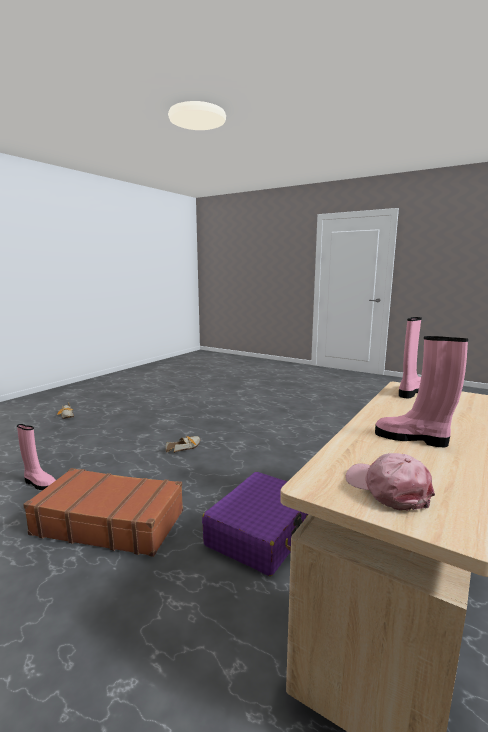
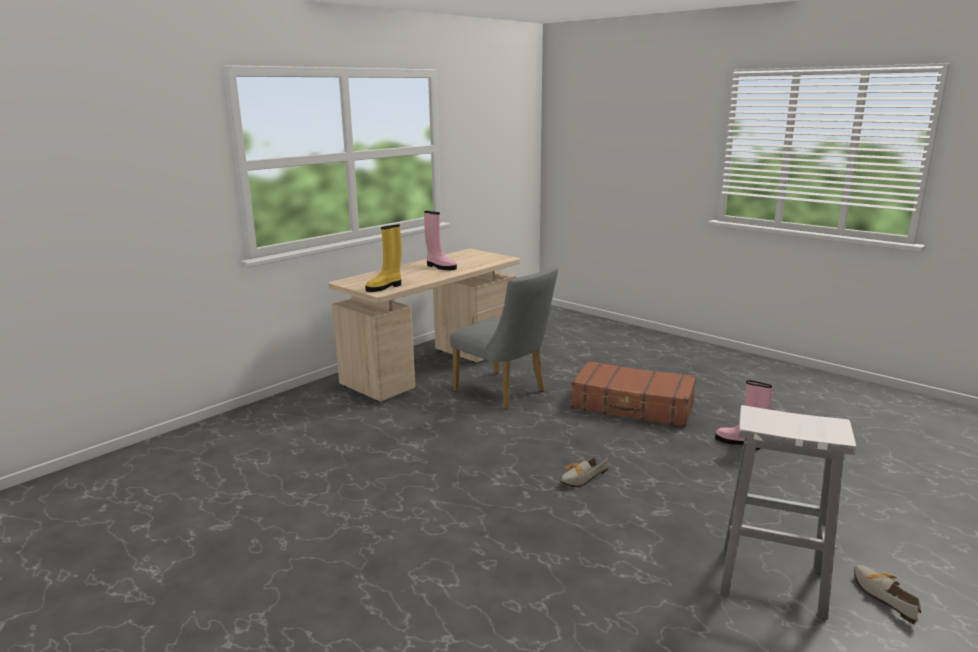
camera: 170 degrees left, 5 degrees up
(111, 416) = (769, 581): none -> white stool
(263, 532) = (505, 392): purple suitcase -> grey chair
(387, 489) = (479, 257): pink cap -> none
(410, 392) = (385, 287): pink boot -> yellow boot

